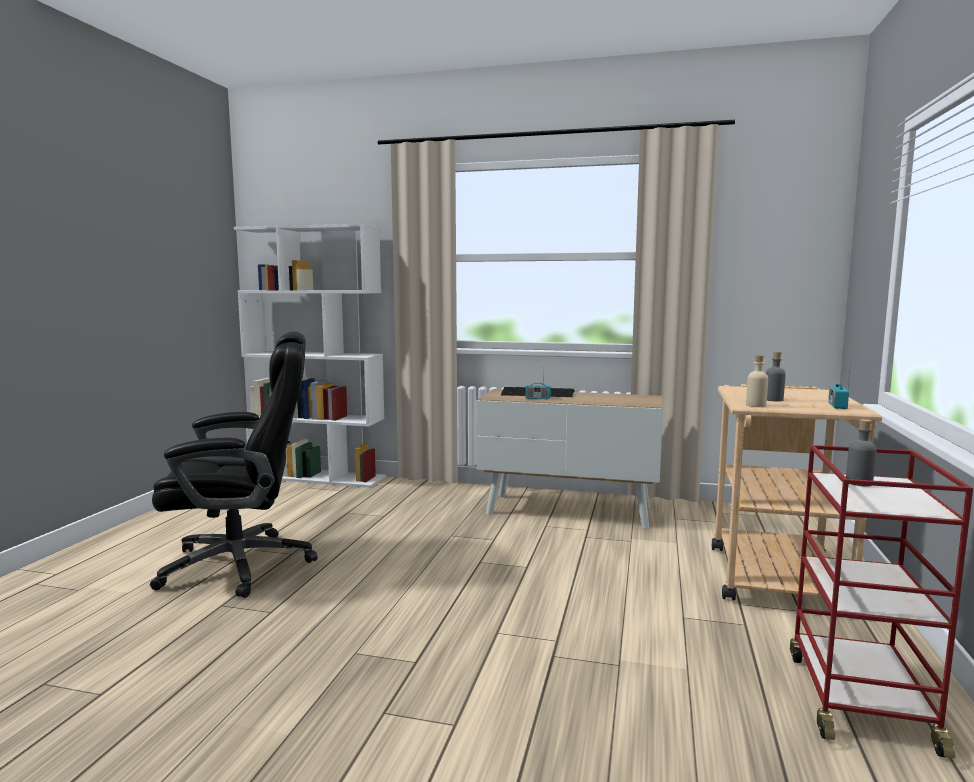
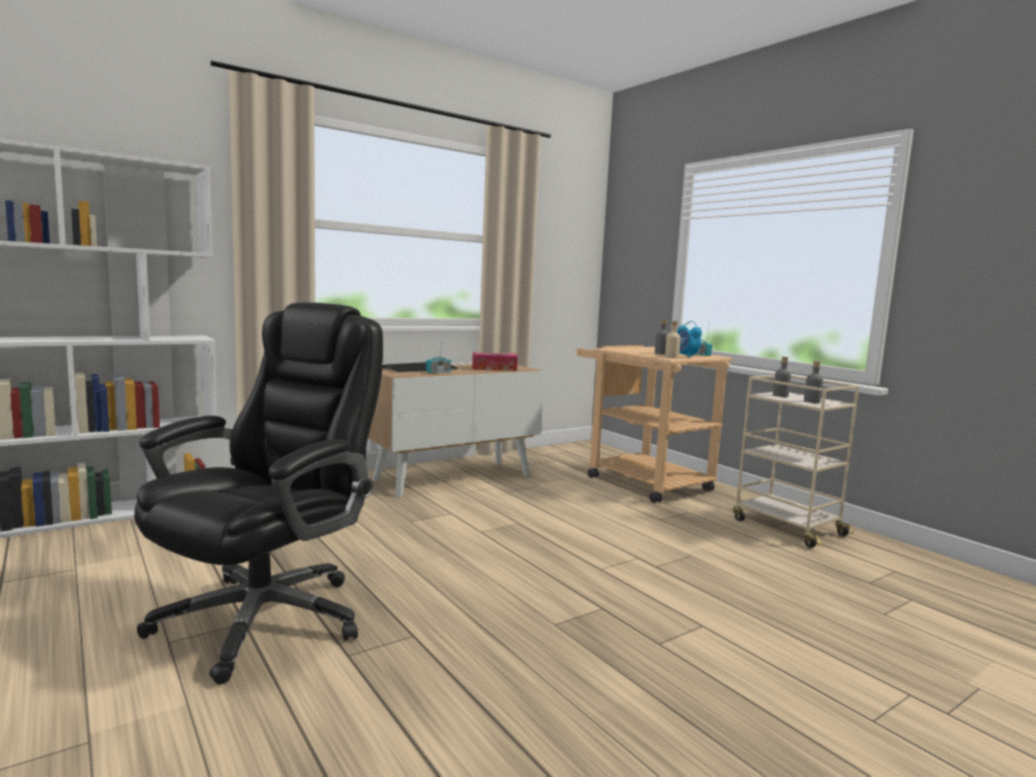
camera: 50 degrees left, 0 degrees up
(611, 400) = (494, 368): none -> tissue box
(790, 406) = (685, 356): none -> alarm clock
(858, 700) = (786, 527): red cart -> beige cart
(874, 500) = (812, 401): none -> grey bottle

